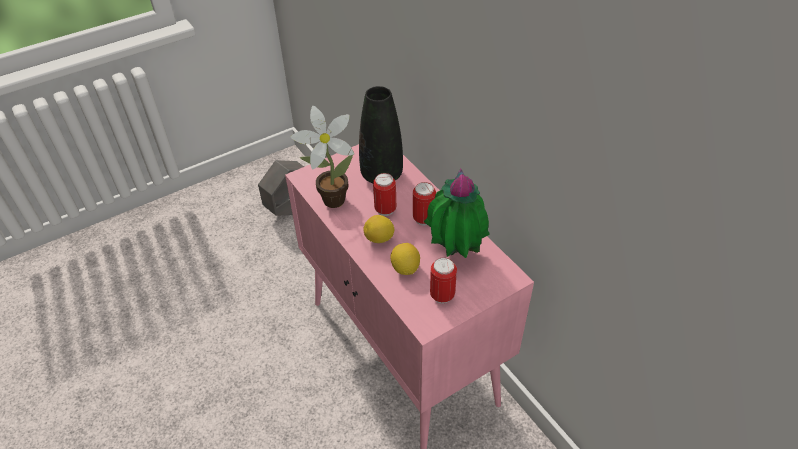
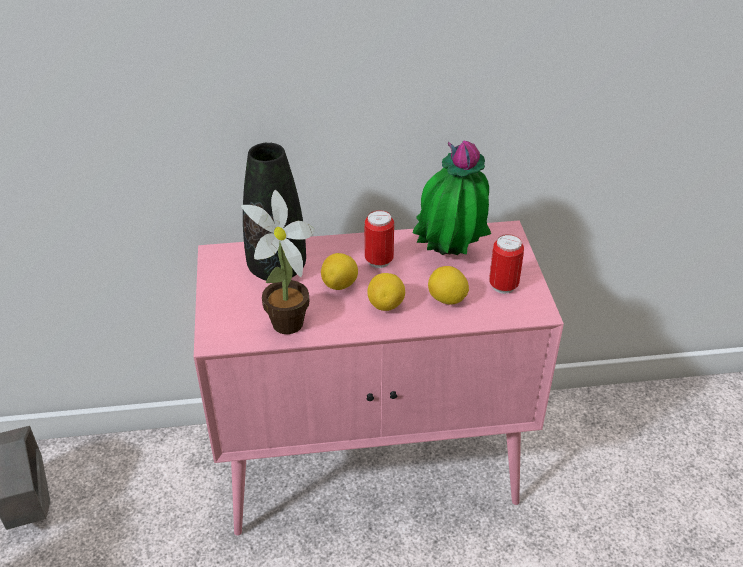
camera: 65 degrees left, 5 degrees down
(385, 209) = (340, 285): can -> lemon

